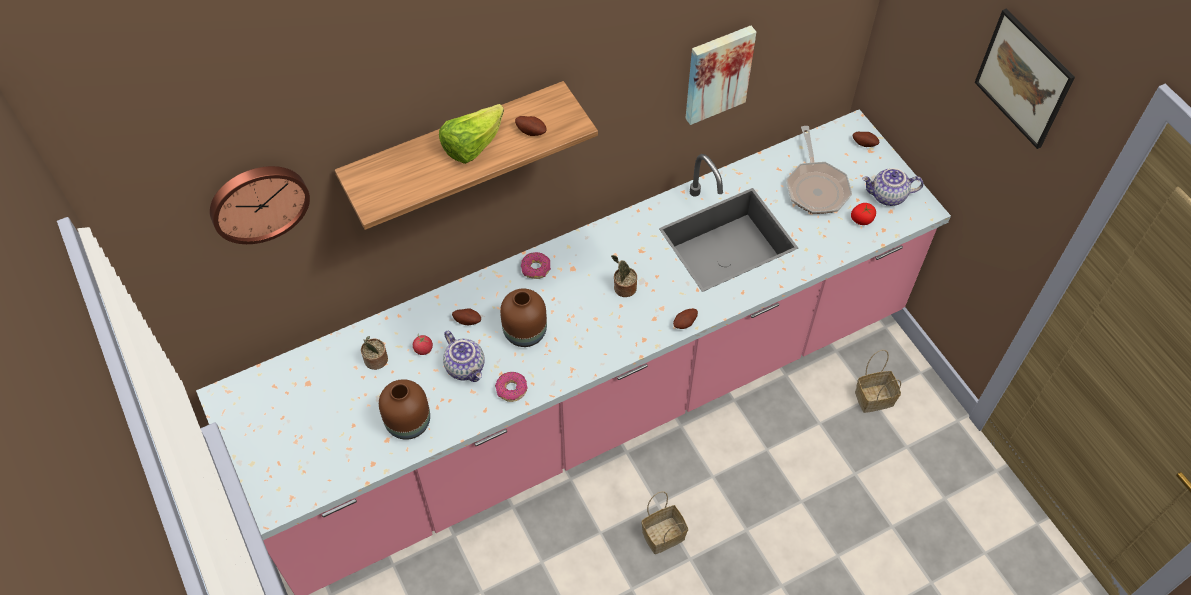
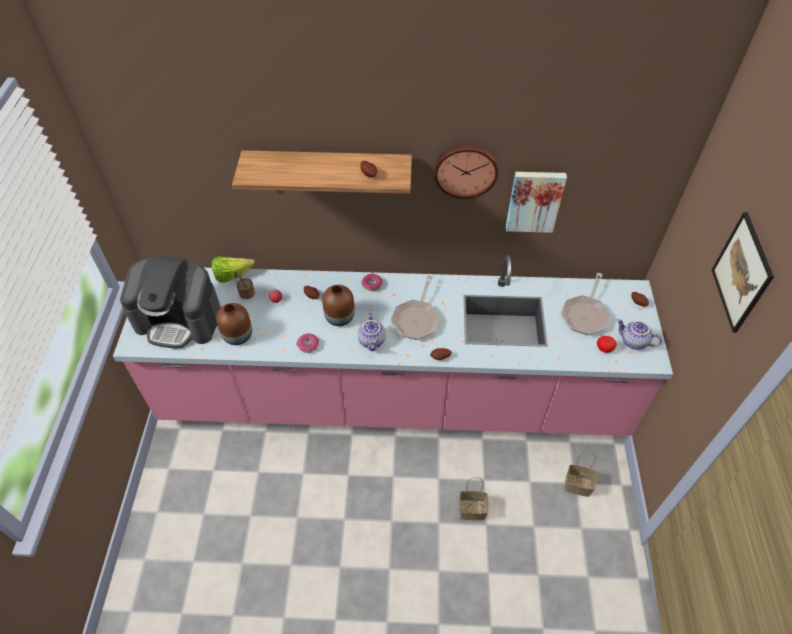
camera: 30 degrees right, 5 degrees down
(258, 201) = (189, 151): wall clock -> wall clock (466, 169)
(309, 441) = (179, 319): none -> coffee machine
(466, 367) = (292, 320): teapot -> teapot (372, 341)
(472, 146) = (327, 168): lettuce -> lettuce (232, 275)
(623, 288) = (416, 319): potted plant -> frying pan
(662, 537) = (383, 498): basket -> basket (471, 510)

